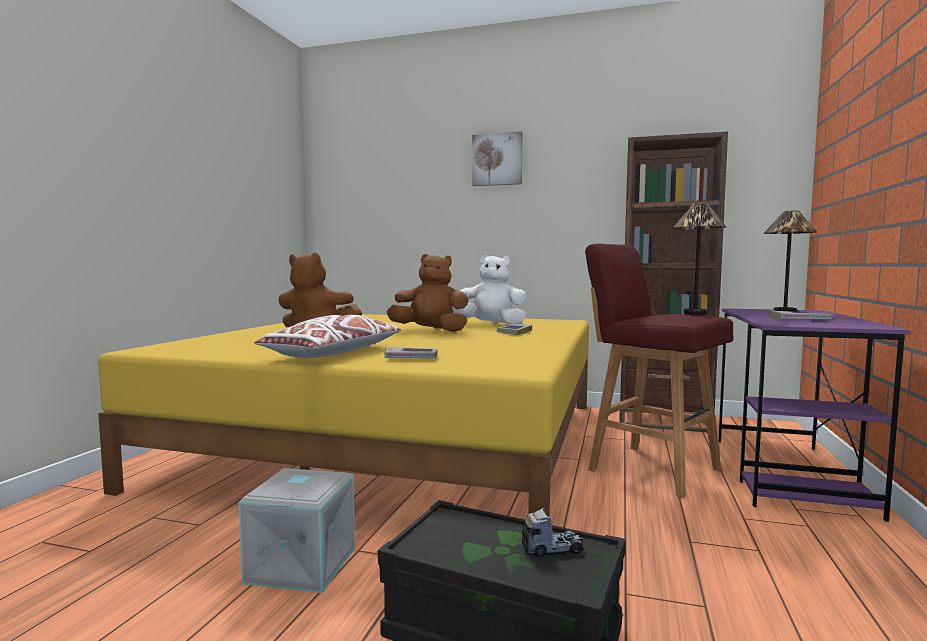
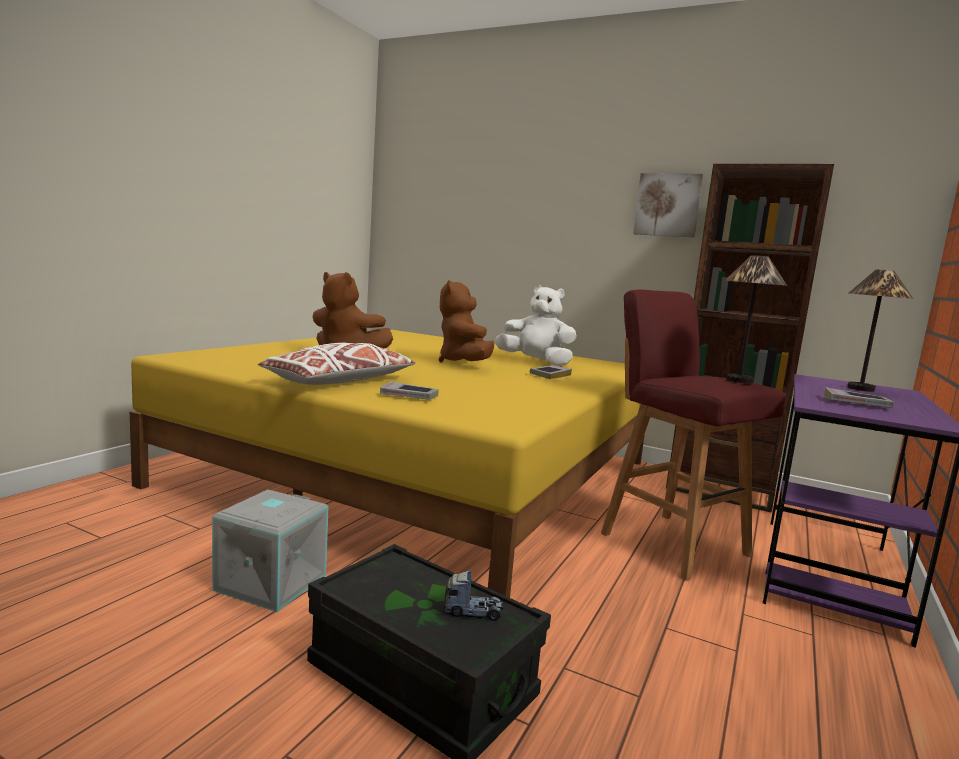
camera: 10 degrees right, 5 degrees up
(431, 331) = (464, 363): brown plush toy -> brown plush toy turned 120 degrees counterclockwise
(497, 159) = (572, 176): picture -> picture (667, 205)

